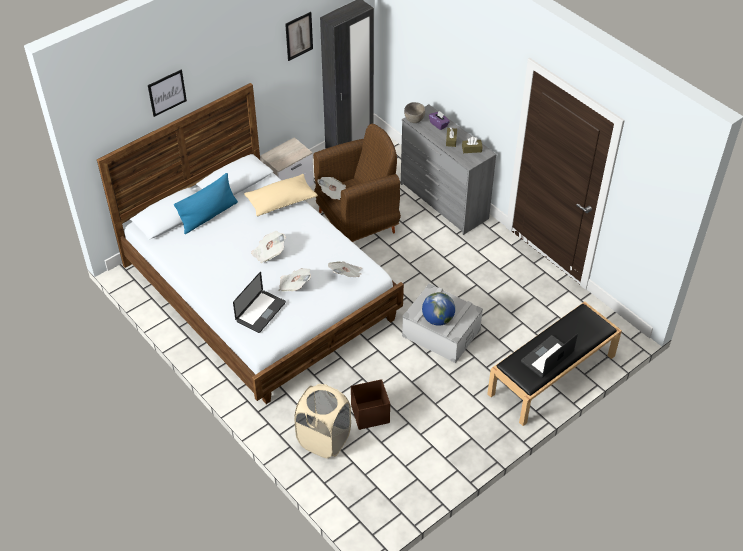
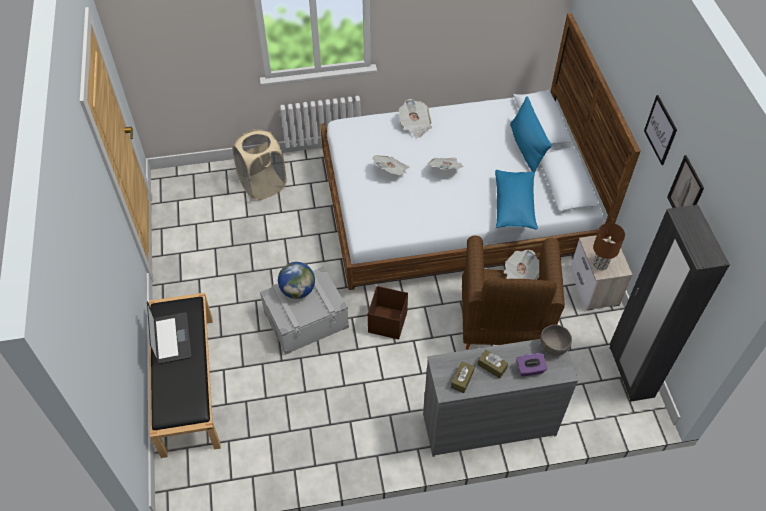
camera: 120 degrees right, 5 degrees up
(167, 92) = (614, 43): picture -> picture (660, 130)
(260, 312) = (376, 137): laptop -> none
(281, 201) = (514, 206): beige pillow -> blue pillow
(296, 154) = (600, 264): none -> brown table lamp
(346, 275) = (377, 213): newspaper -> newspaper (415, 125)
(369, 414) = (262, 224): brown storage box -> brown storage box (388, 322)

